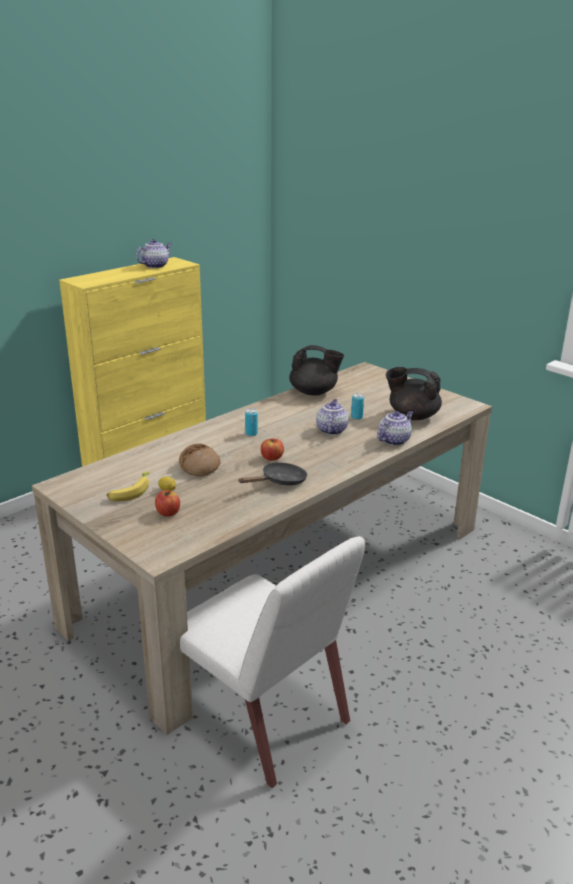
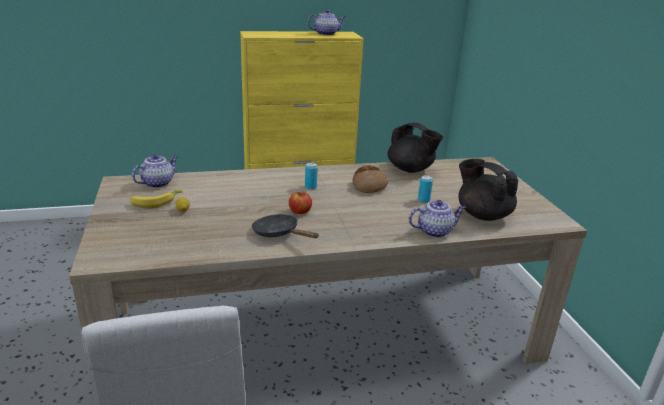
camera: 30 degrees right, 0 degrees up
(168, 513) = (156, 228): apple -> none
(200, 466) = (233, 200): bread -> bread (369, 186)
(280, 481) = (279, 233): black frying pan -> black frying pan turned 135 degrees counterclockwise
(331, 430) = (385, 204): teapot -> teapot (158, 183)

